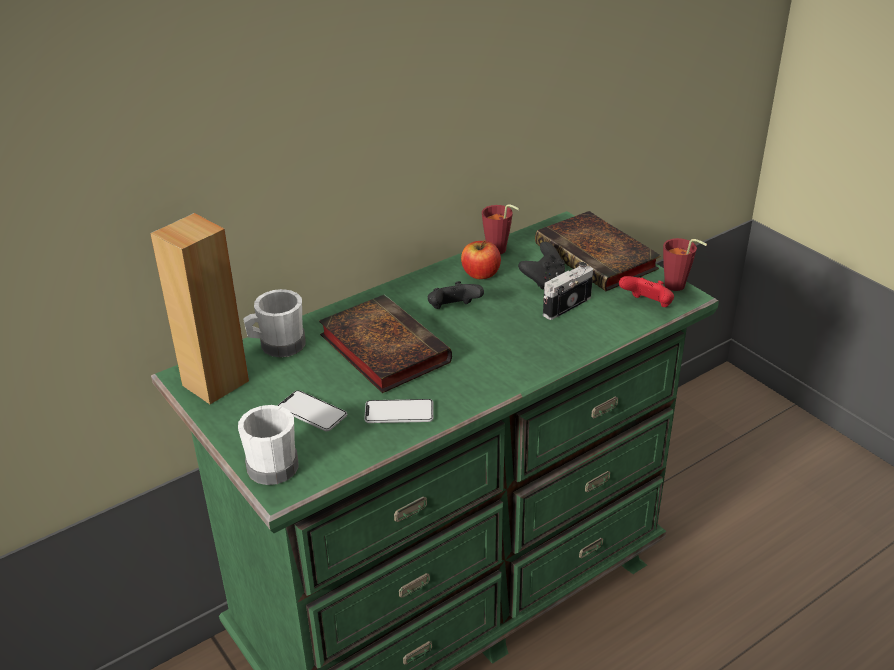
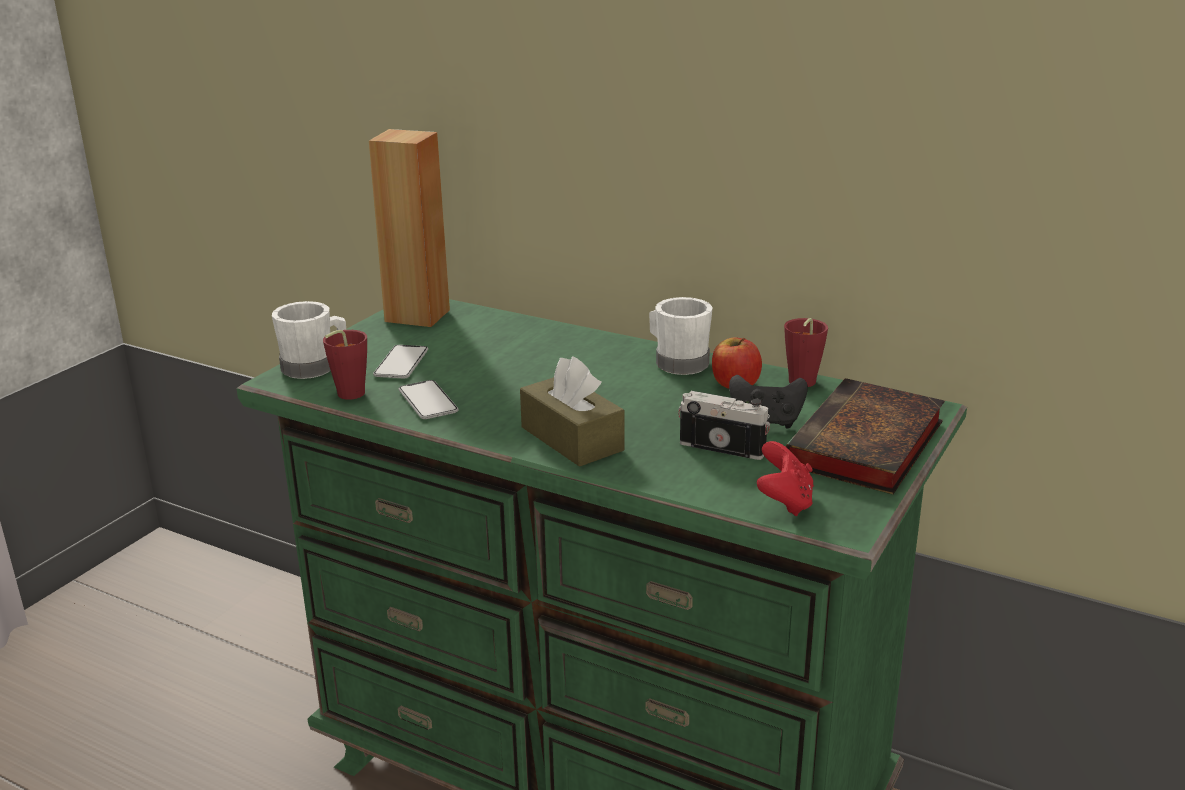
camera: 65 degrees right, 10 degrees down
(277, 346) = (496, 324): white mug -> white mug (677, 362)
(381, 348) = (534, 368): book -> none
(453, 310) = (642, 386): black game controller -> none
(512, 360) = (572, 439): none -> brown tissue box
(678, 287) = (861, 517): red cup -> red cup (347, 396)

